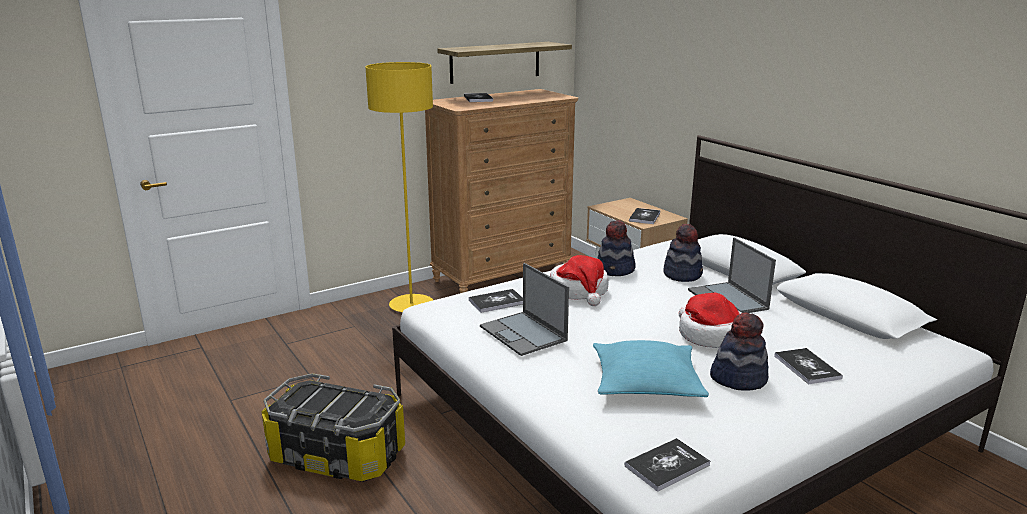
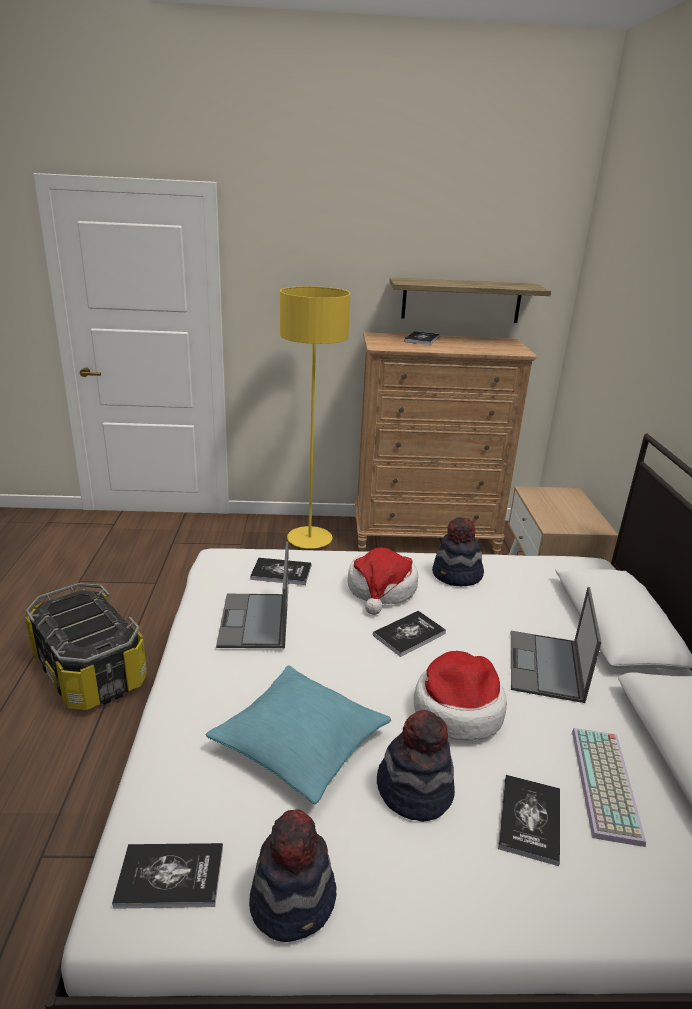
camera: 30 degrees right, 5 degrees up
(644, 217) = (564, 518): book -> book (409, 634)
(682, 274) = (530, 609): hat -> hat (294, 899)
(823, 340) = (608, 785): none -> keyboard

